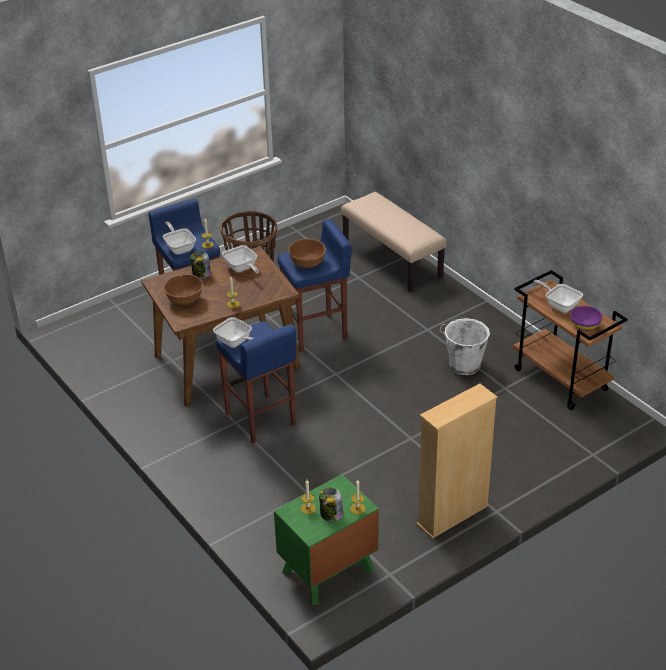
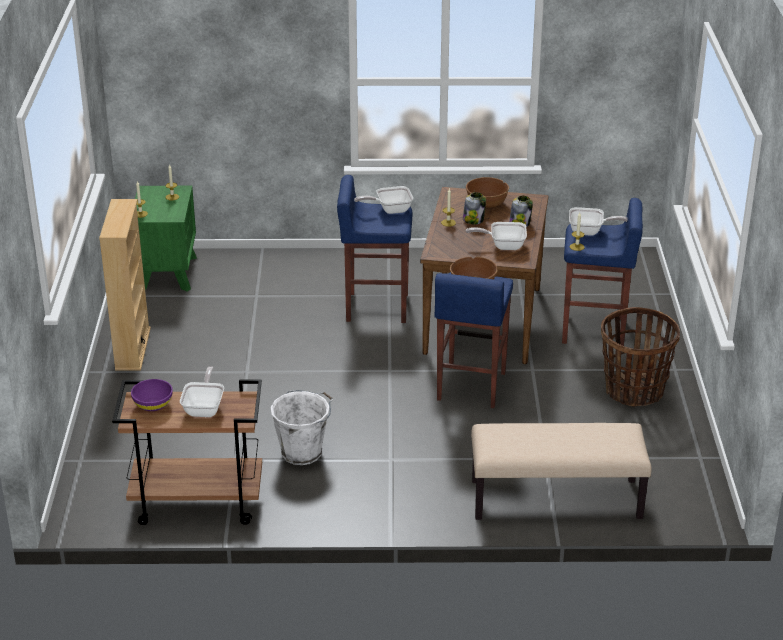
camera: 125 degrees right, 5 degrees down
(331, 514) = (152, 203): jar -> jar (473, 220)
(559, 305) = (205, 407): frying pan -> frying pan turned 75 degrees counterclockwise

